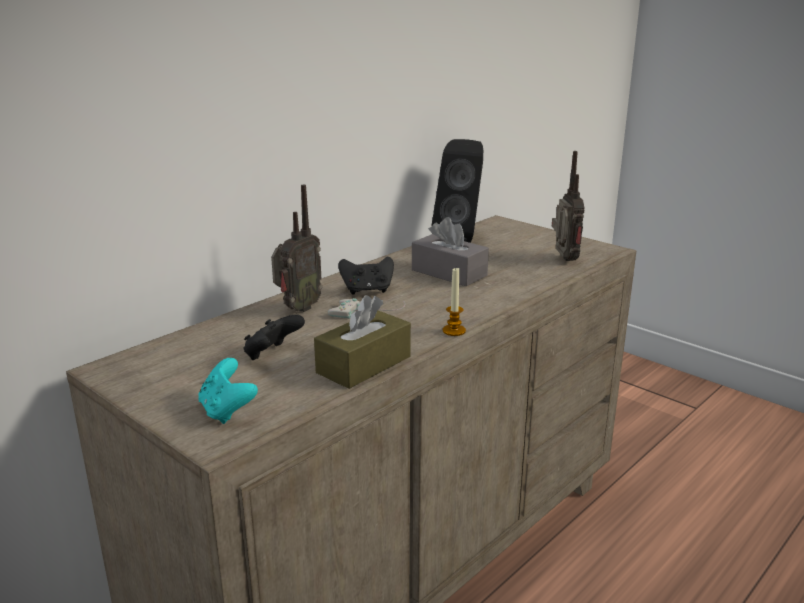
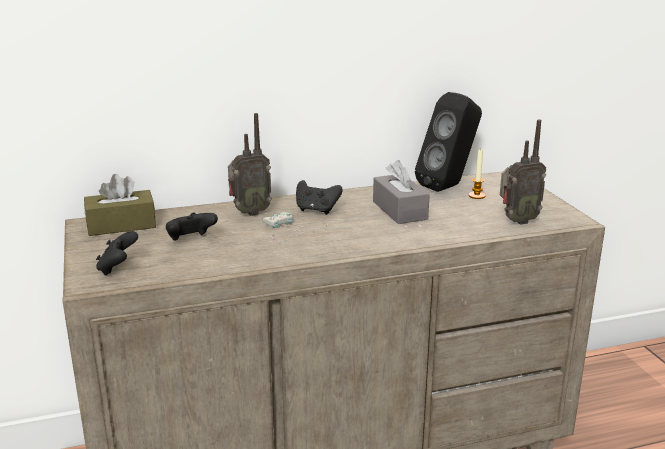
camera: 30 degrees right, 0 degrees up
(227, 411) = (118, 268): turquoise game controller -> black game controller
(364, 365) = (239, 262): brown tissue box -> brown tissue box (121, 225)
(454, 331) = (337, 255): candle -> candle (476, 196)
(564, 260) = (517, 221): radio -> radio turned 45 degrees clockwise

